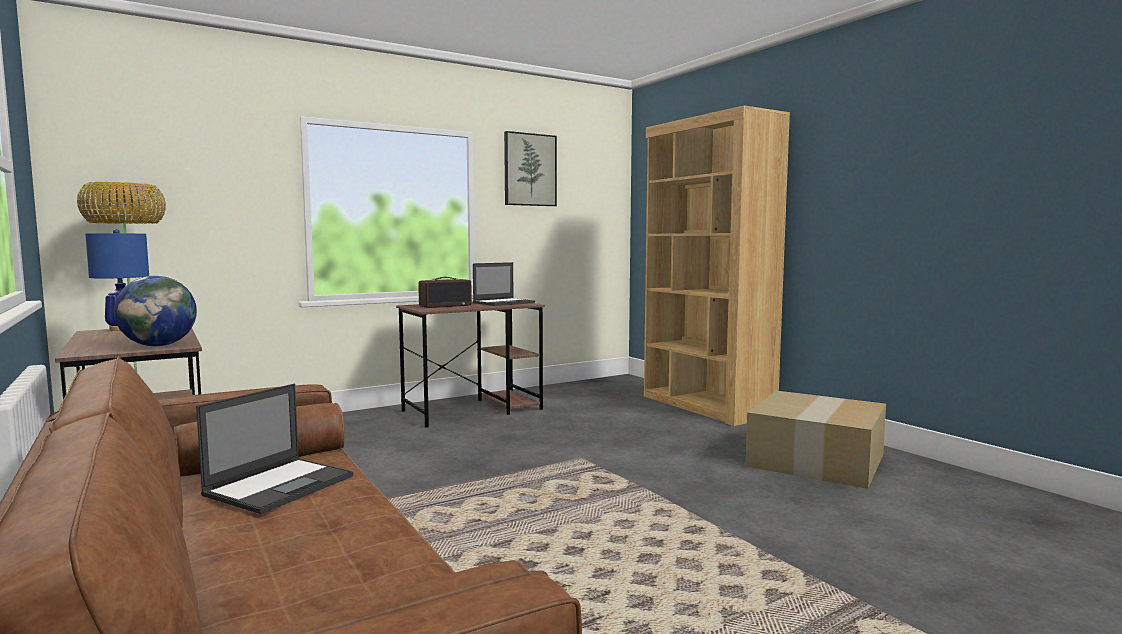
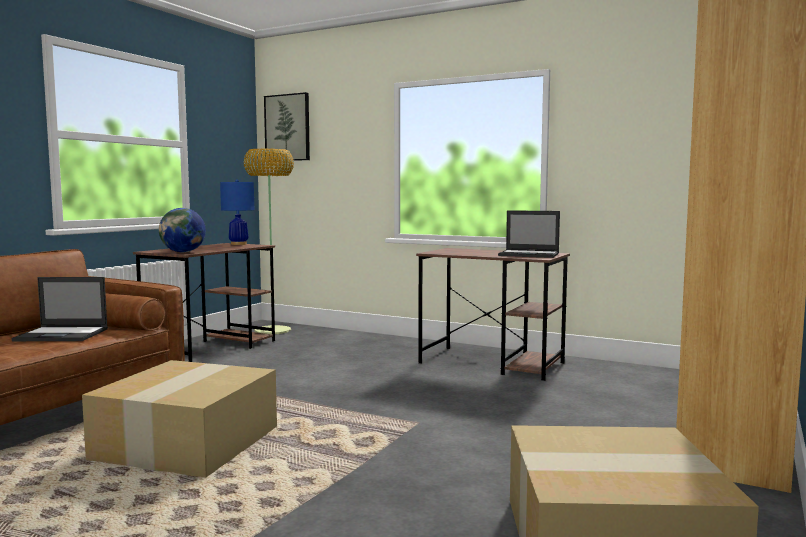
camera: 60 degrees right, 0 degrees up
(445, 306) = (468, 251): radio -> none
(506, 547) = (187, 442): none -> cardboard box
(529, 170) = (622, 101): picture -> picture (287, 128)

